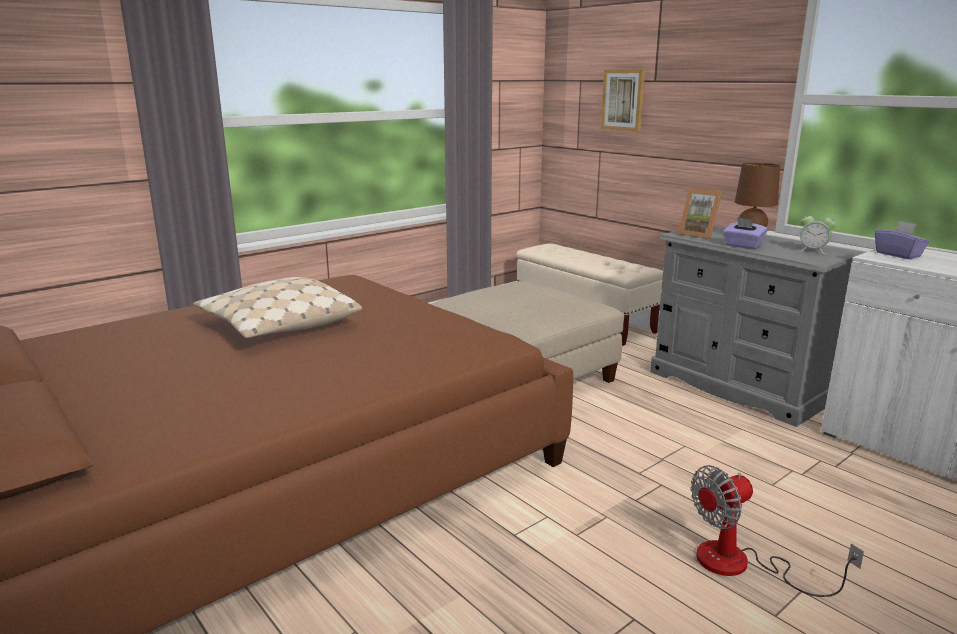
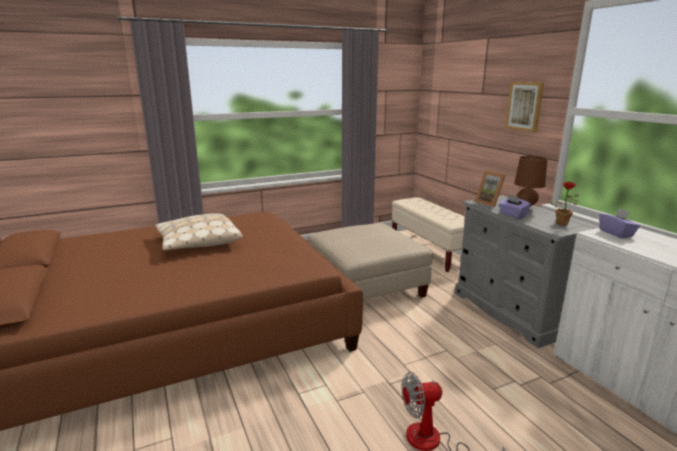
camera: 15 degrees right, 0 degrees up
(623, 100) = (463, 105): picture -> picture (524, 106)
(813, 251) = (562, 223): alarm clock -> potted plant

